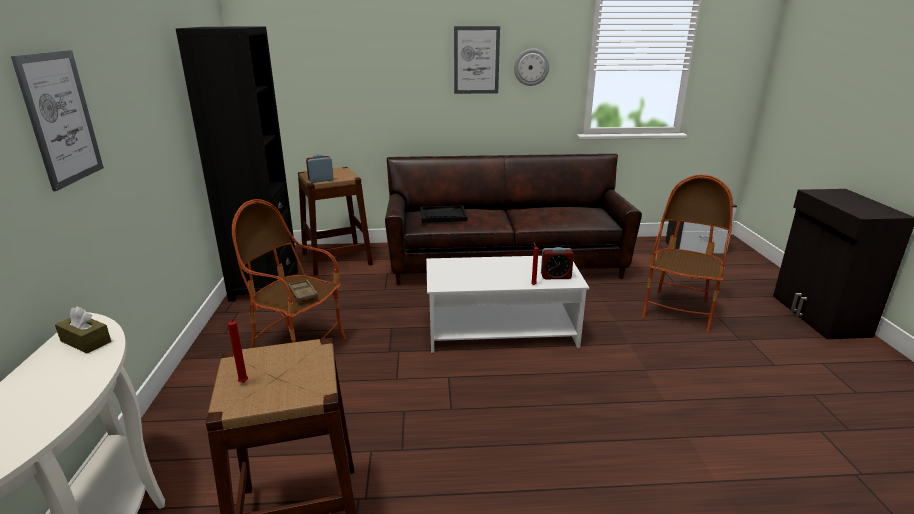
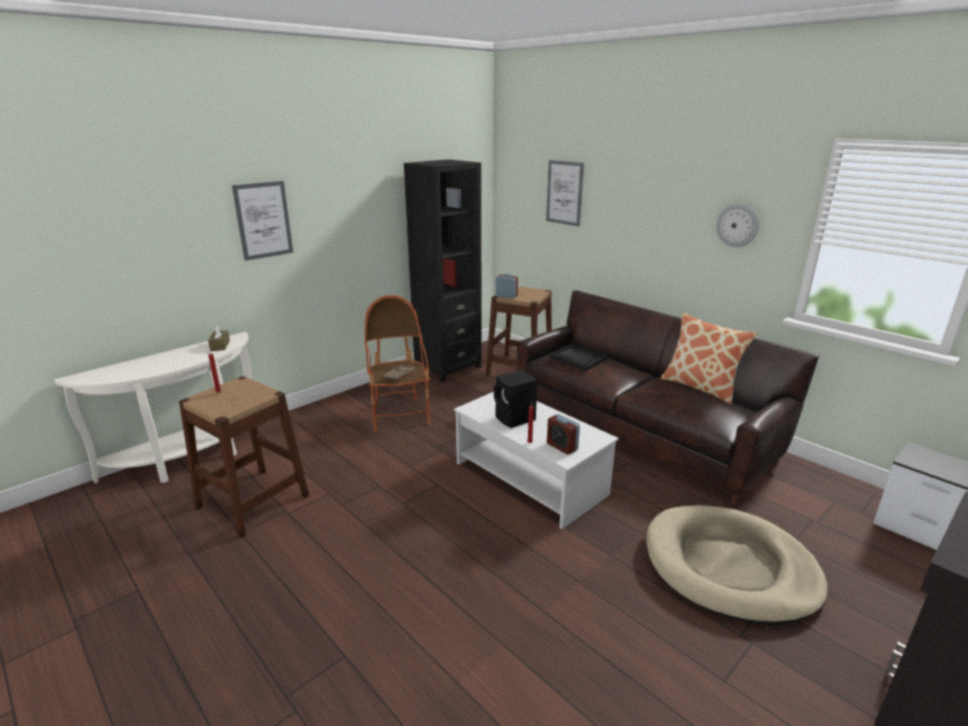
camera: 50 degrees right, 0 degrees up
(476, 60) = (678, 209): picture -> picture (564, 193)
(488, 275) = (515, 419): none -> black speaker
(548, 204) = (700, 387): none -> pillow
(678, 311) = (729, 567): armchair -> beige dog bed

